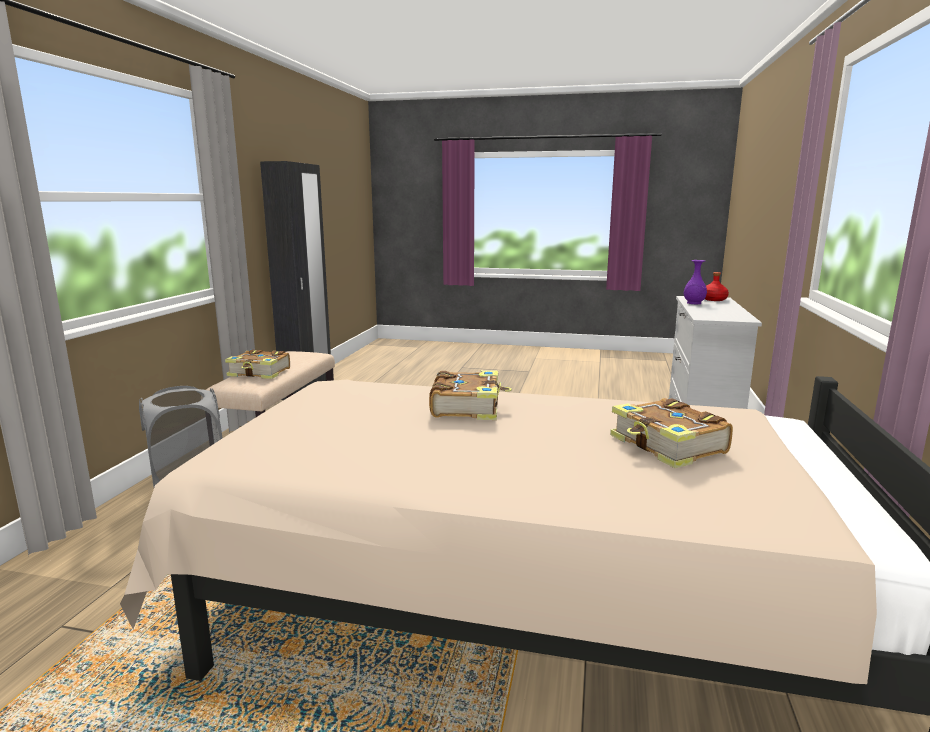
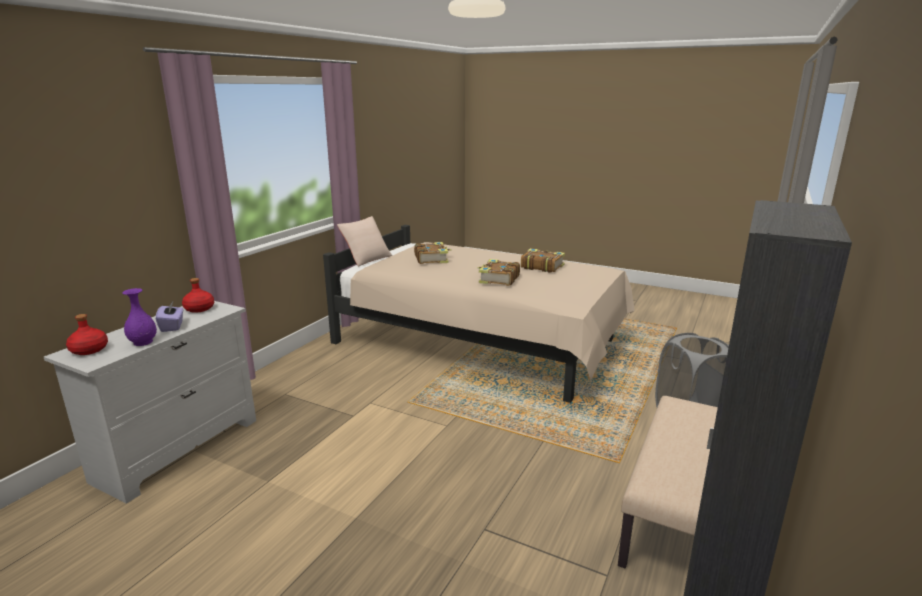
camera: 165 degrees left, 5 degrees up
(260, 373) = (690, 424): book -> book (541, 266)
(707, 308) = (172, 326): none -> purple tissue box
(731, 316) = (199, 308): none -> red bottle
(831, 446) = (366, 258): none -> beige pillow

